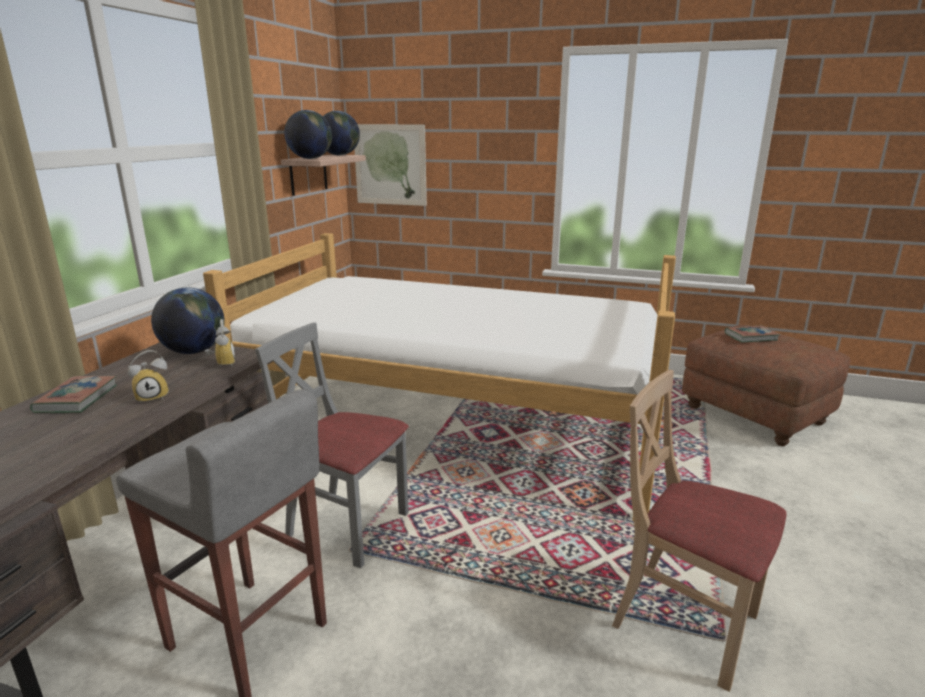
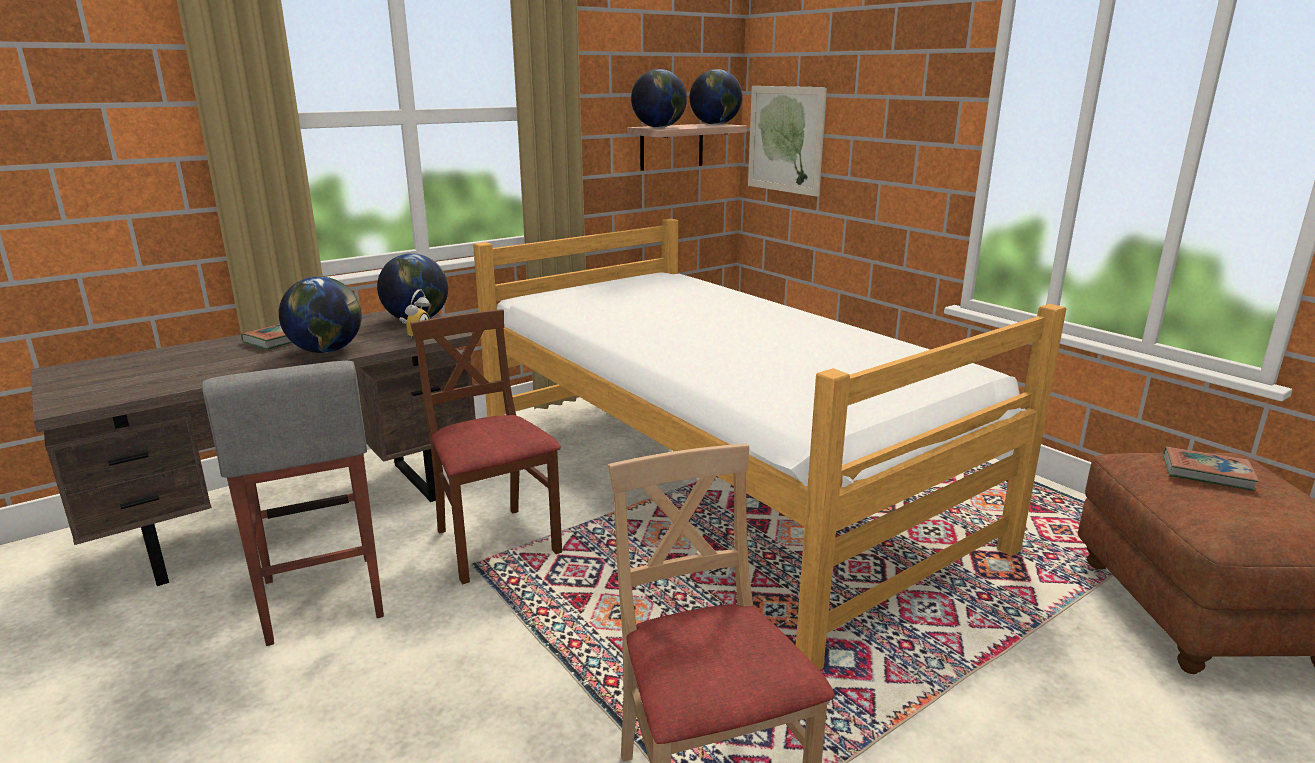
camera: 35 degrees right, 0 degrees up
(153, 397) = (327, 350): alarm clock -> globe
(347, 526) = (495, 543): grey chair -> brown chair

